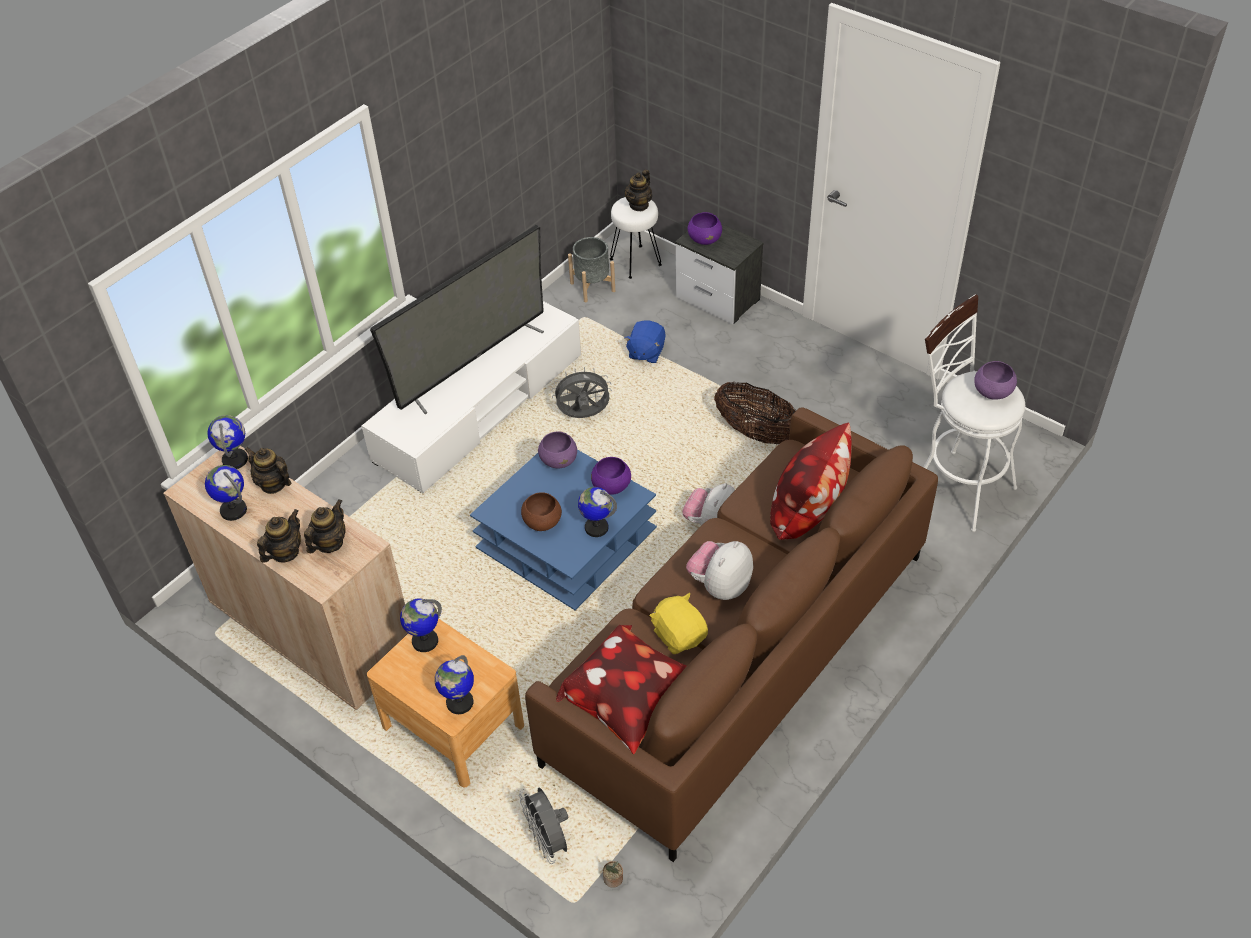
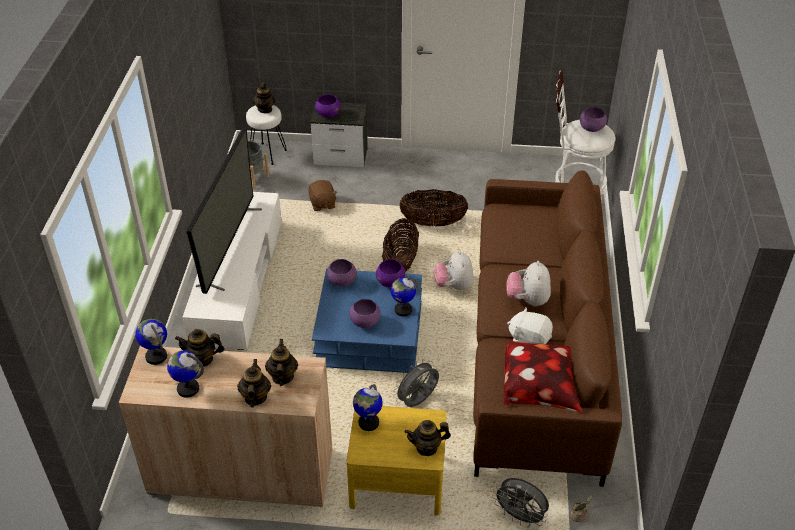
camera: 35 degrees left, 5 degrees down
(453, 726) = (397, 482): brown nightstand -> yellow nightstand
(459, 702) = (427, 447): globe -> teapot
(542, 522) = (365, 322): brown bowl -> purple bowl
(583, 416) = (315, 257): grey fan -> grey fan (417, 402)
(646, 352) = (322, 204): blue plush toy -> brown plush toy
(674, 466) = (400, 262): none -> basket
(679, 635) = (529, 339): yellow plush toy -> white plush toy
(809, 510) = (538, 237): pillow -> none

